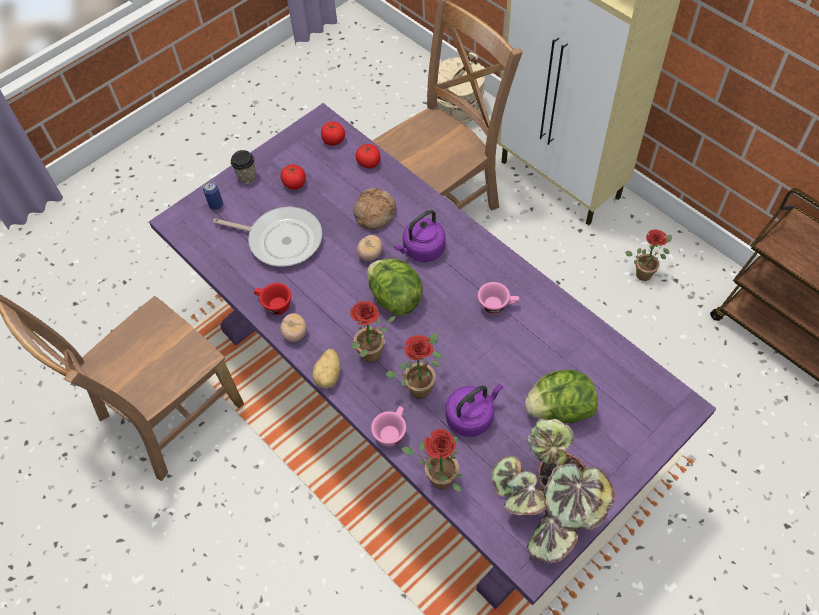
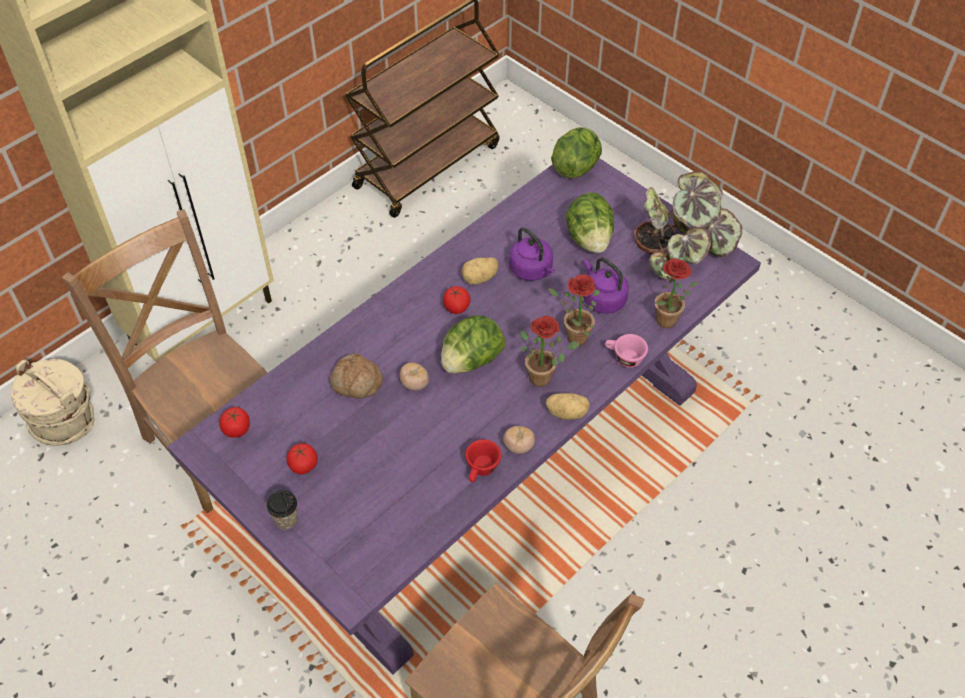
camera: 95 degrees left, 5 degrees down
(216, 205) = (329, 550): can -> none
(281, 240) = (389, 471): frying pan -> none
(369, 163) = (279, 391): tomato -> tomato (456, 307)
(422, 250) = (410, 339): purple kettle -> purple kettle (532, 270)
(497, 305) = (480, 278): pink cup -> potato
(645, 272) = (337, 260): potted plant -> none
(675, 402) = (576, 167): none -> lettuce

